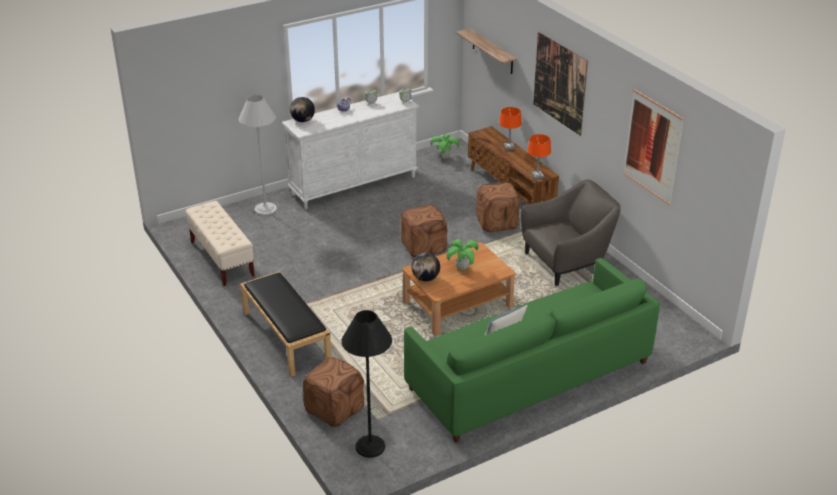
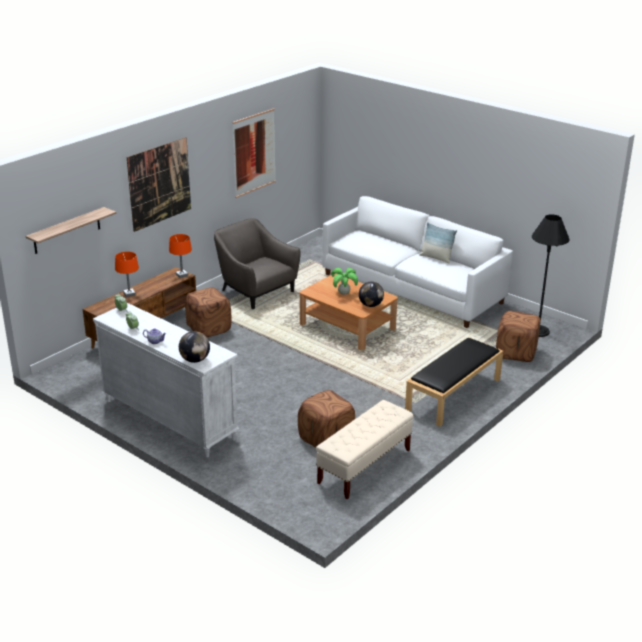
camera: 110 degrees left, 5 degrees down
(265, 209) = (249, 467): white floor lamp -> none
(423, 247) = (270, 356): brown ottoman -> brown ottoman (326, 439)
(444, 157) = (84, 375): potted plant -> none
(529, 376) = (412, 288): green sofa -> white sofa

